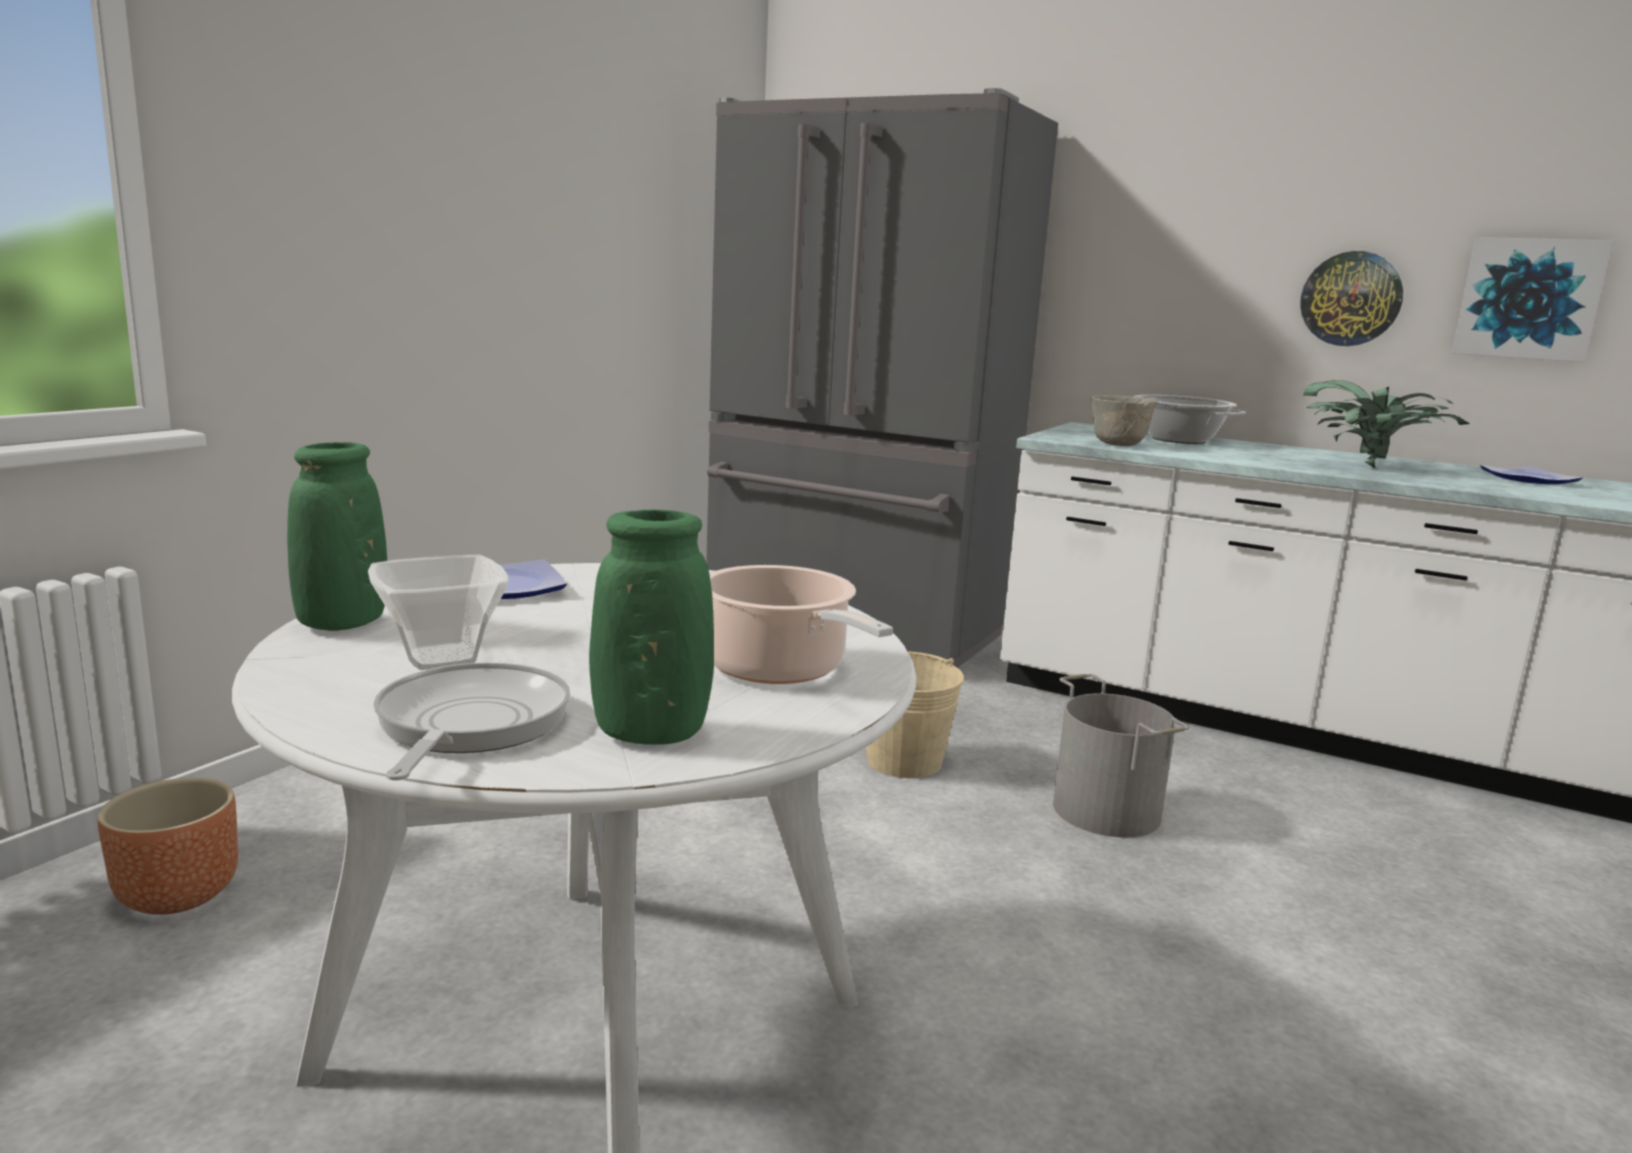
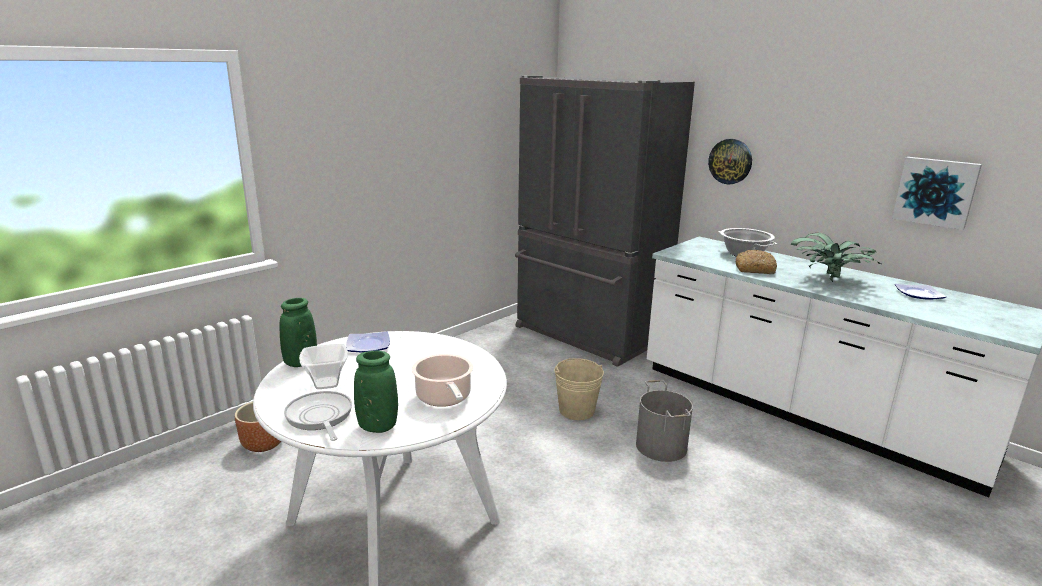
camera: 15 degrees right, 5 degrees up
(468, 725) = (320, 417): frying pan -> frying pan turned 45 degrees counterclockwise
(1118, 445) = (702, 260): grey bowl -> none
(1225, 455) = (755, 269): none -> bread
(1351, 299) = (841, 184): wall clock -> wall clock (730, 161)

